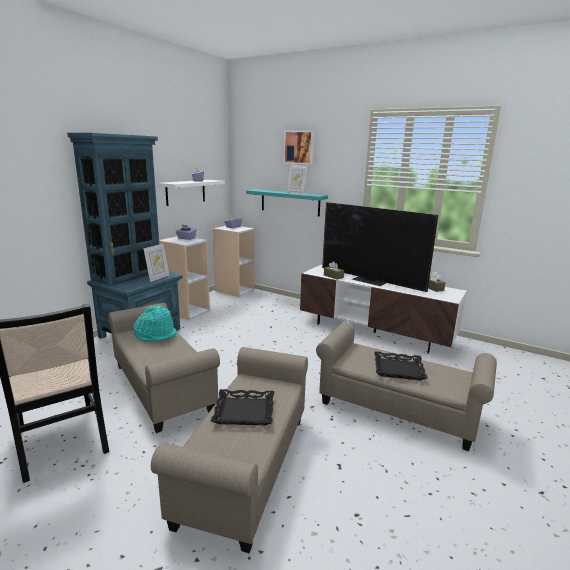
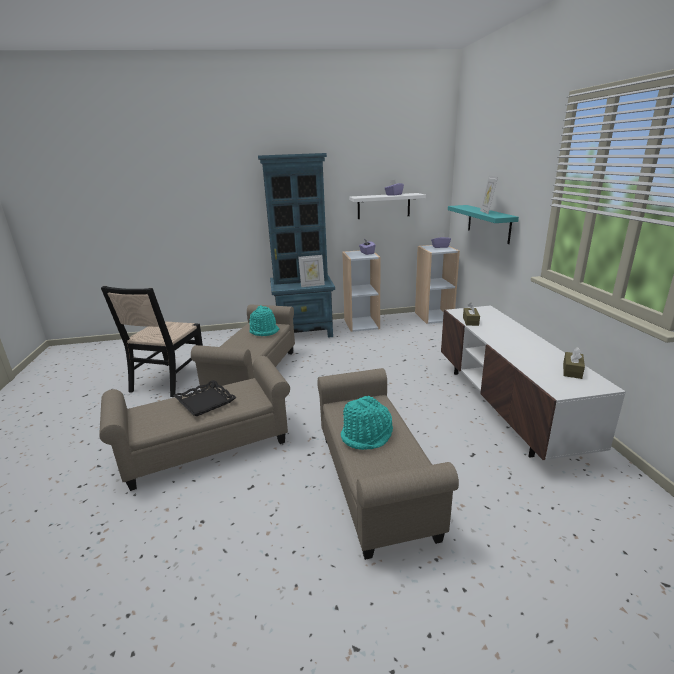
camera: 50 degrees right, 5 degrees up
(299, 147) = (501, 152): picture -> none
(370, 280) = (503, 337): television -> none
(398, 369) = (367, 435): black tray -> turquoise hat

